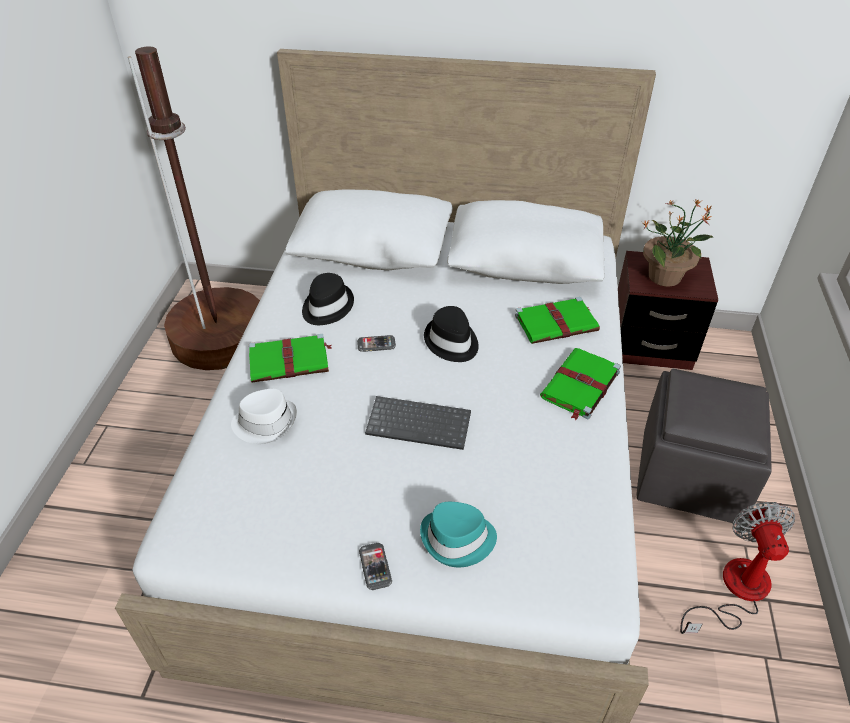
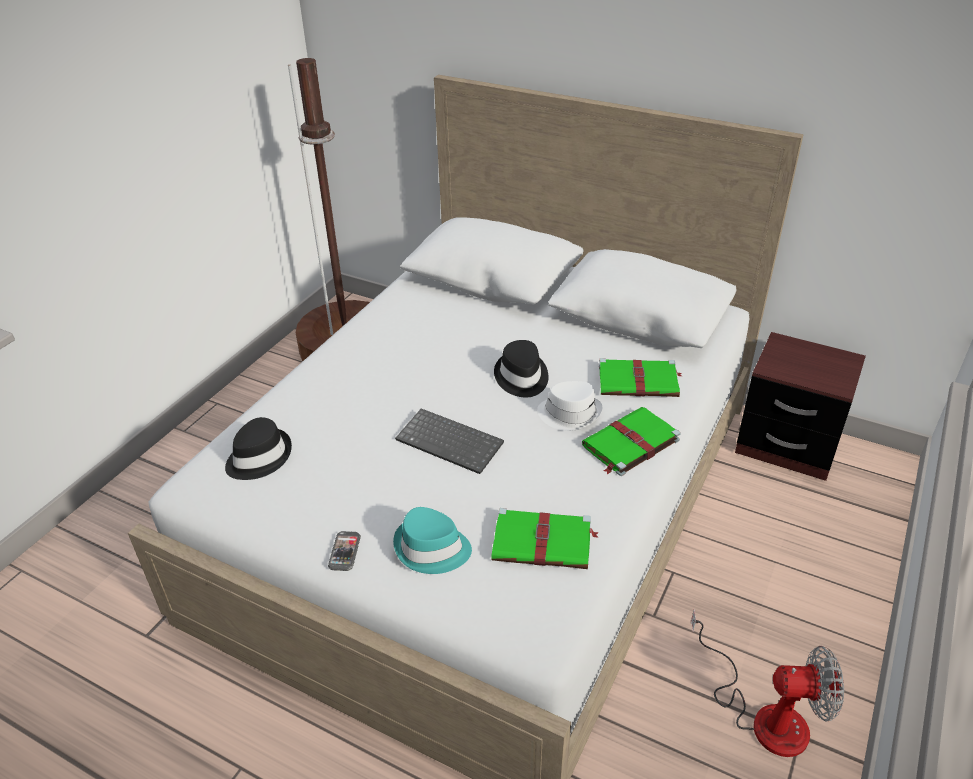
camera: 20 degrees right, 5 degrees down
(265, 422) = (313, 410): white hat -> white hat (570, 413)
(290, 361) = (362, 363): green book -> green book (544, 542)
(326, 307) = (419, 323): black hat -> black hat (258, 457)
(376, 344) = (448, 365): phone -> none
(666, 276) = (802, 365): potted plant -> none
(691, 475) = (770, 586): grey ottoman -> none
(735, 590) = (764, 714): fan -> fan turned 75 degrees clockwise

